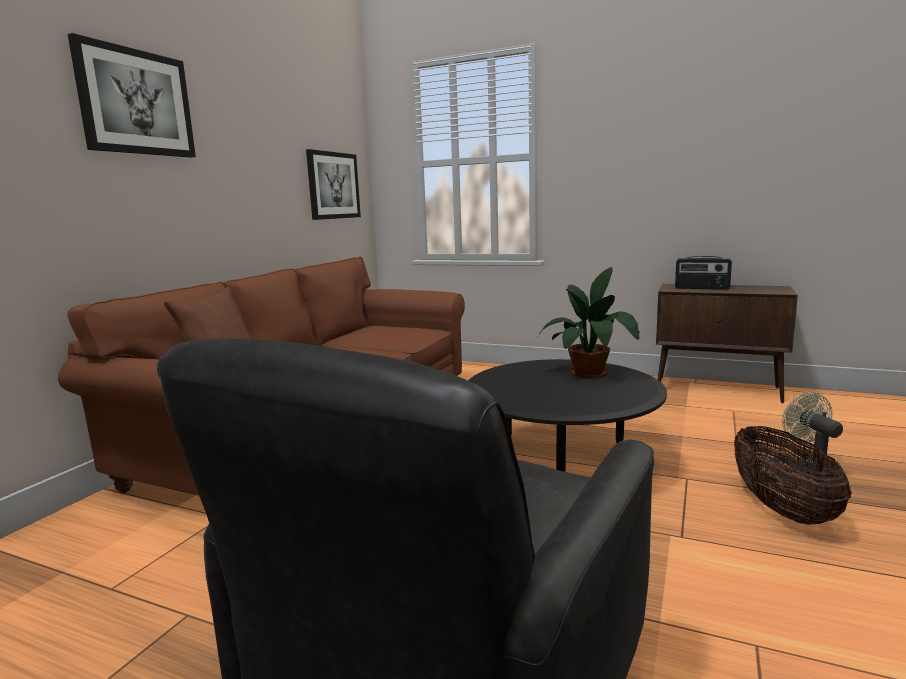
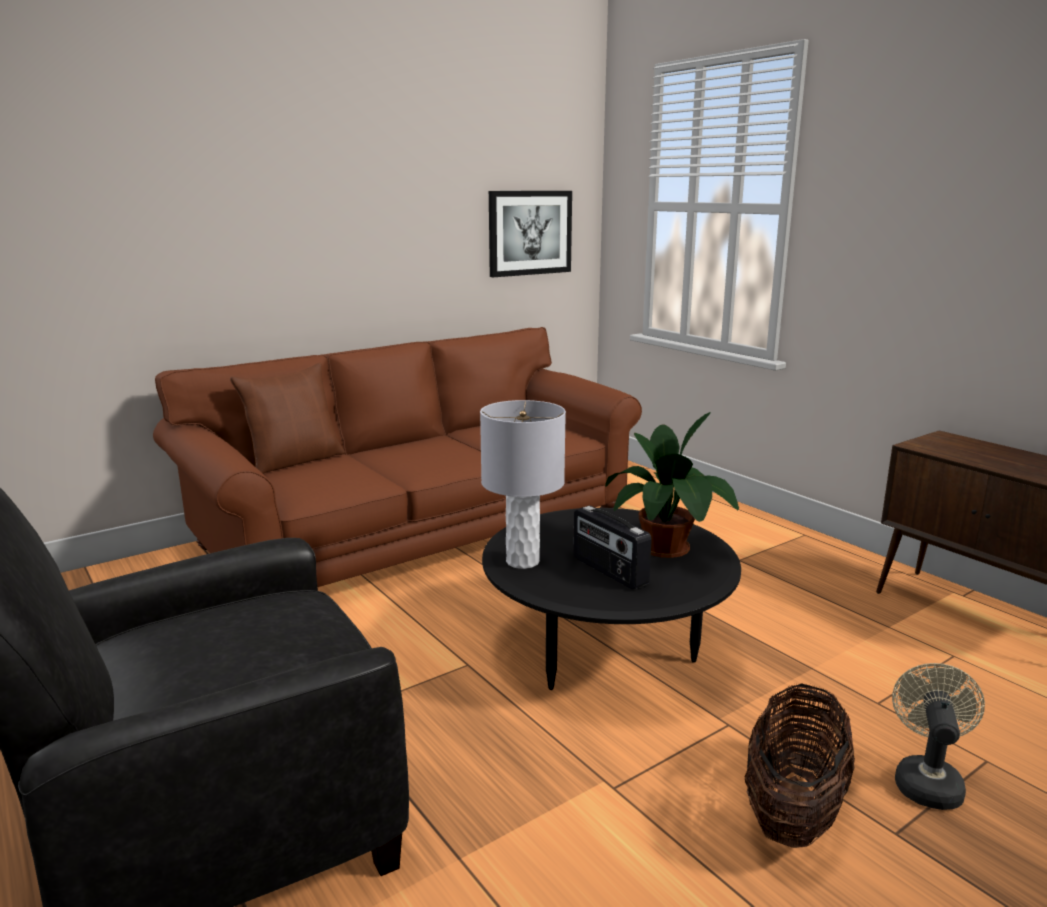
camera: 30 degrees right, 5 degrees up
(136, 102) = (258, 162): picture -> none
(518, 400) = (522, 561): none -> grey table lamp
(701, 288) = (974, 453): radio -> radio (608, 571)

